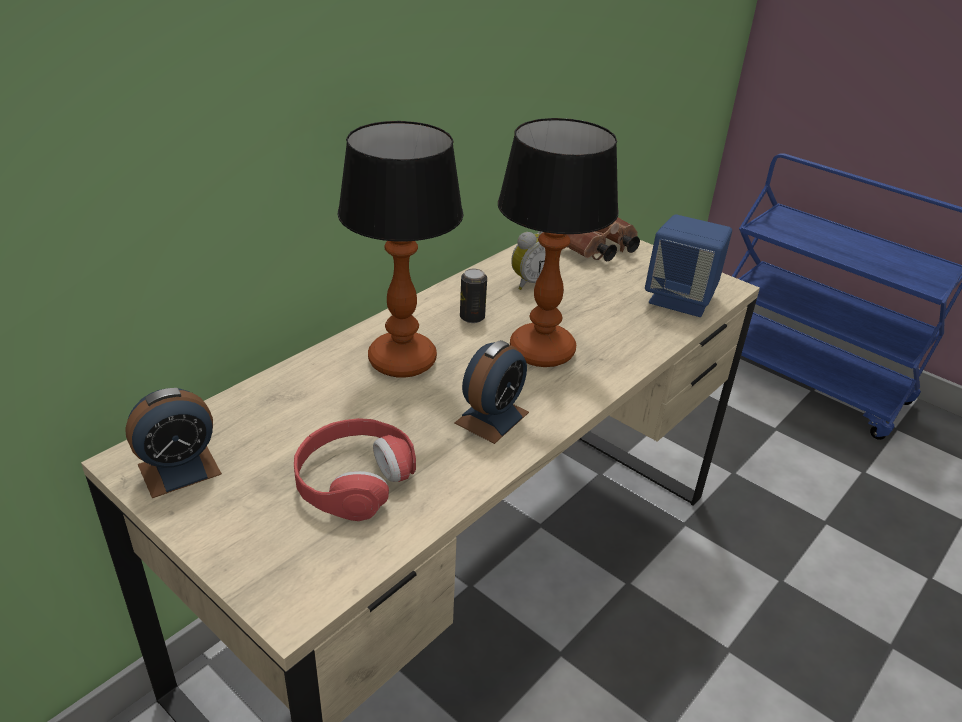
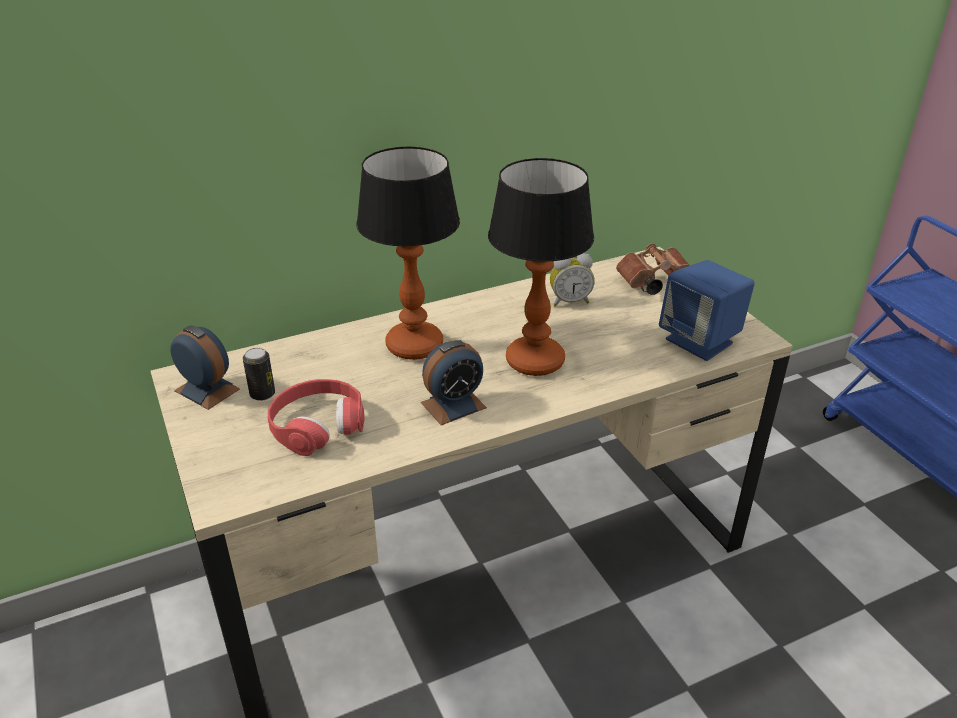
camera: 25 degrees right, 0 degrees up
(179, 469) = (207, 390): alarm clock -> alarm clock turned 135 degrees counterclockwise
(472, 317) = (496, 322): can -> can (262, 394)

